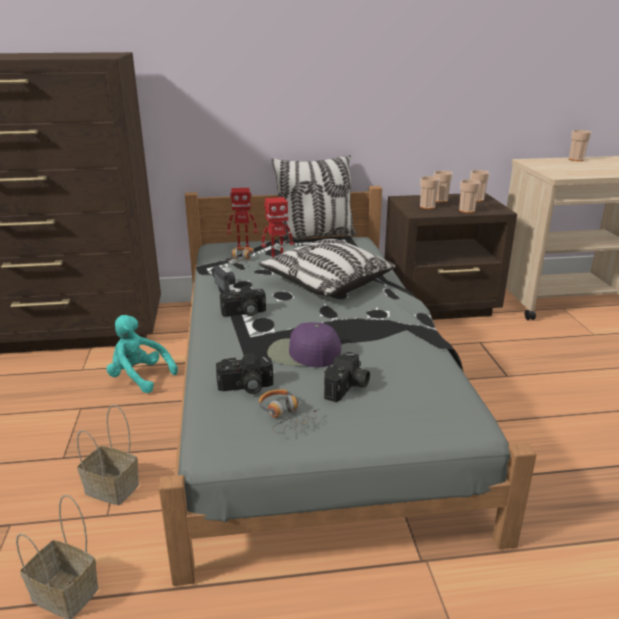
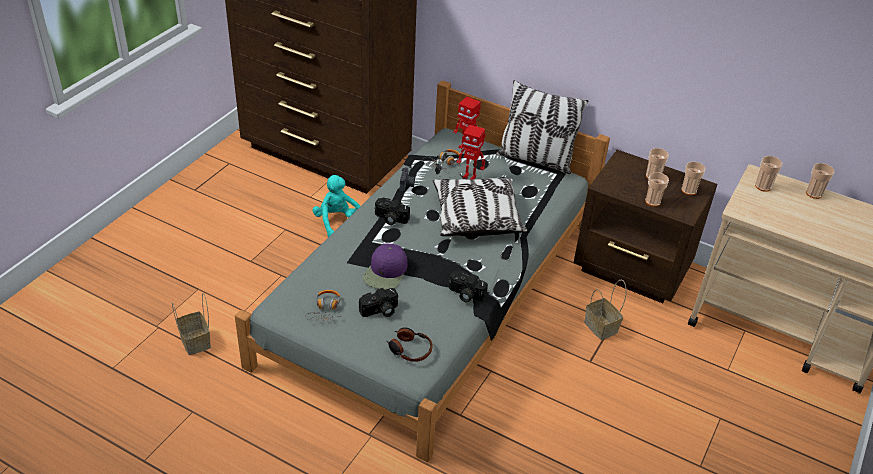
camera: 35 degrees right, 15 degrees up
(114, 488) = (259, 296): basket -> basket (602, 327)
(245, 387) = (327, 279): camera -> camera (465, 294)
(303, 354) = (386, 272): purple cap -> purple cap turned 120 degrees counterclockwise
(427, 207) = (626, 180): cup -> cup (763, 186)
(430, 405) = (409, 349): none -> headphones

